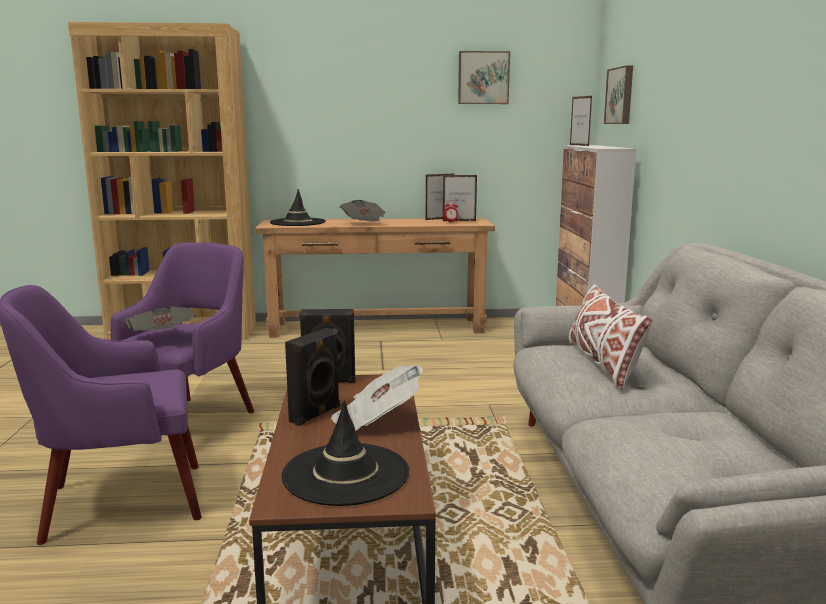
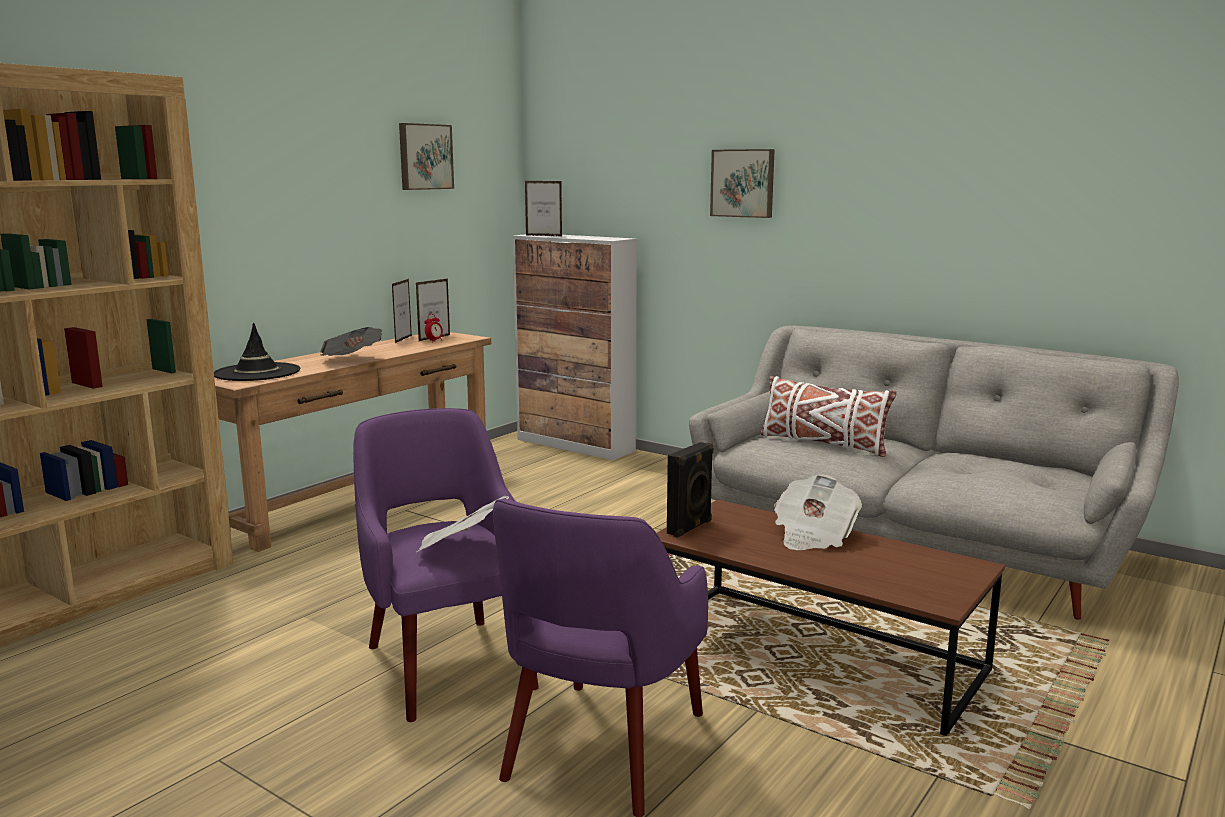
camera: 50 degrees left, 0 degrees up
(316, 414) = (770, 551): black speaker -> none
(345, 474) = (912, 572): black hat -> none
(621, 96) = (583, 181): picture -> picture (743, 183)

